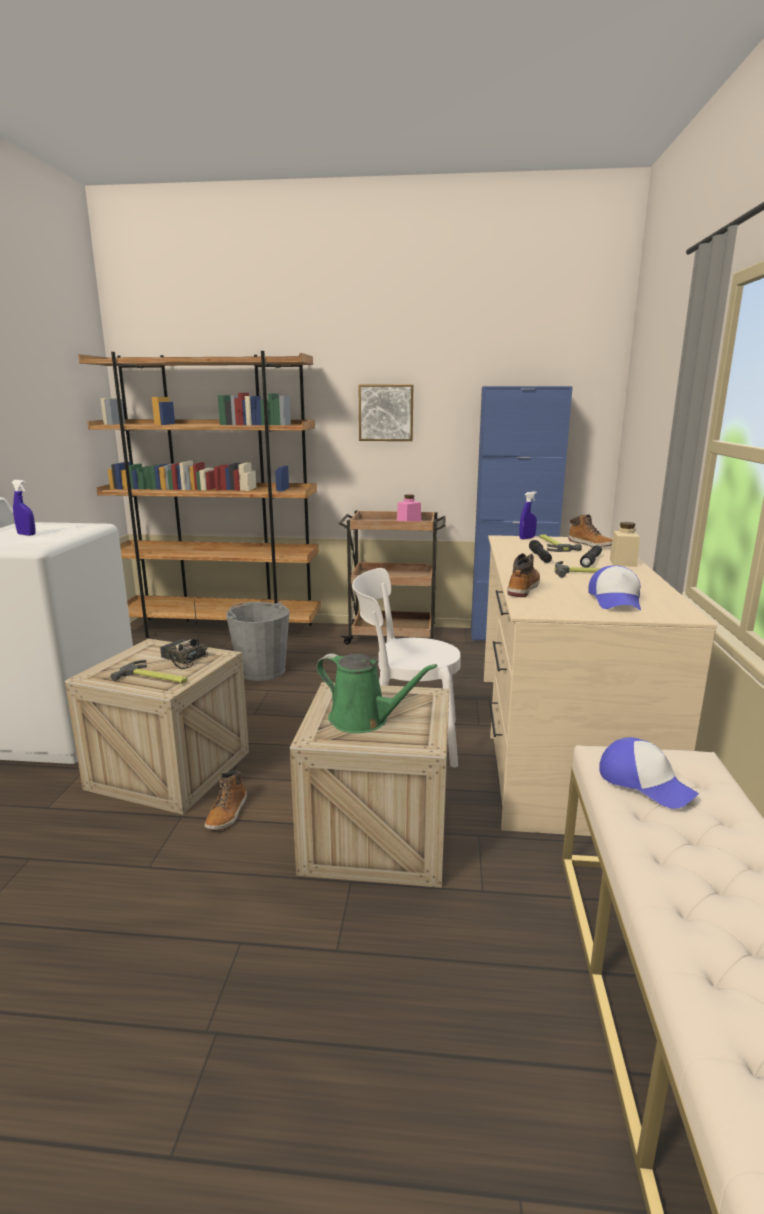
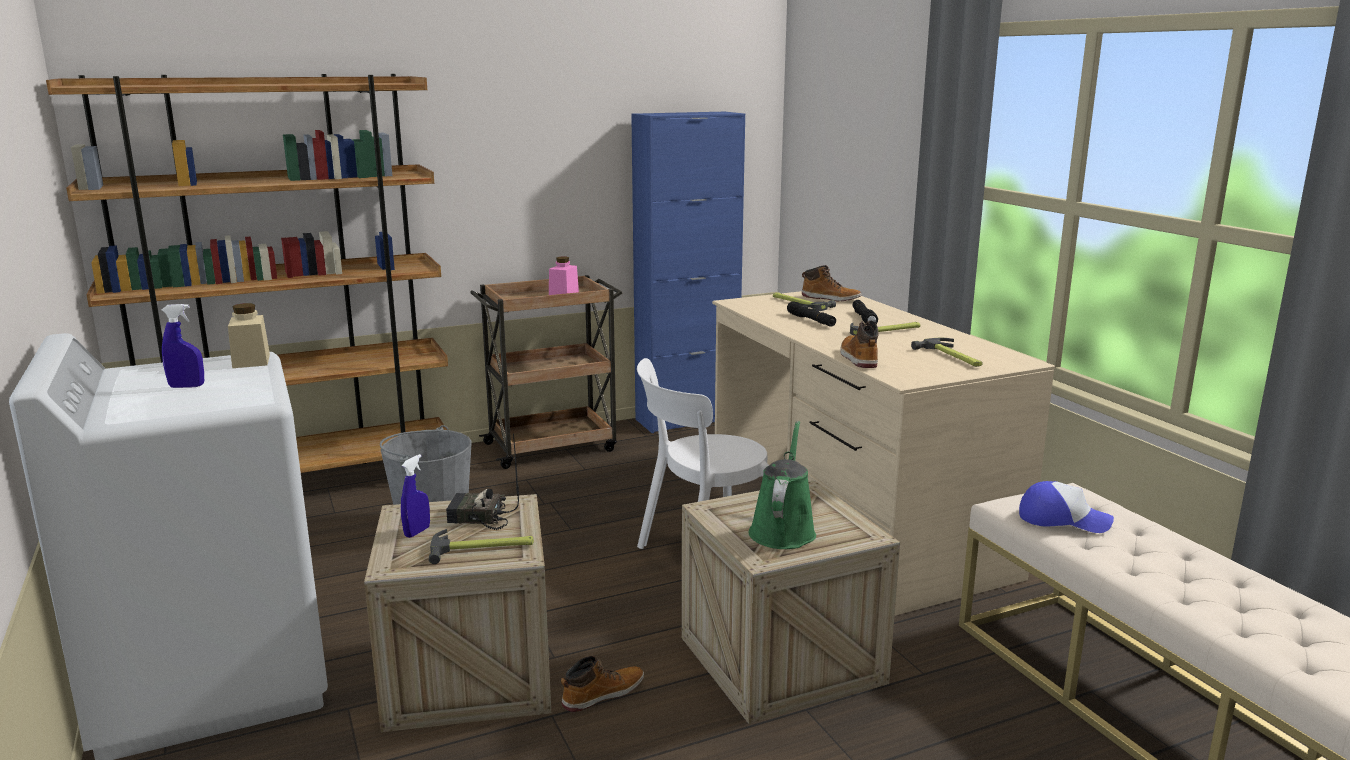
camera: 30 degrees left, 0 degrees up
(227, 813) = (602, 694): boot -> boot turned 105 degrees counterclockwise
(364, 720) = (783, 530): green watering can -> green watering can turned 75 degrees counterclockwise
(386, 413) = (512, 150): picture -> none
(527, 538) = (759, 299): blue spray bottle -> blue spray bottle (417, 532)
(616, 600) = (952, 357): cap -> hammer
(623, 562) = (892, 315): beige jar -> beige jar (251, 361)

